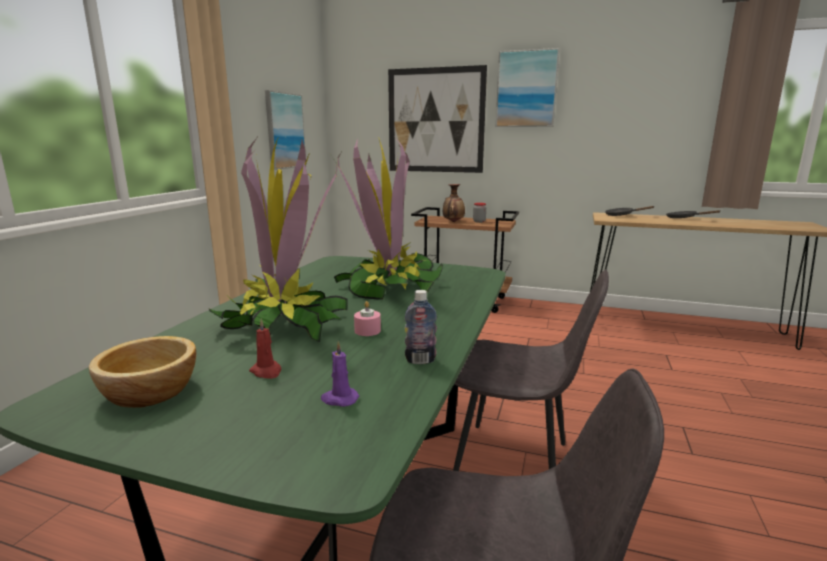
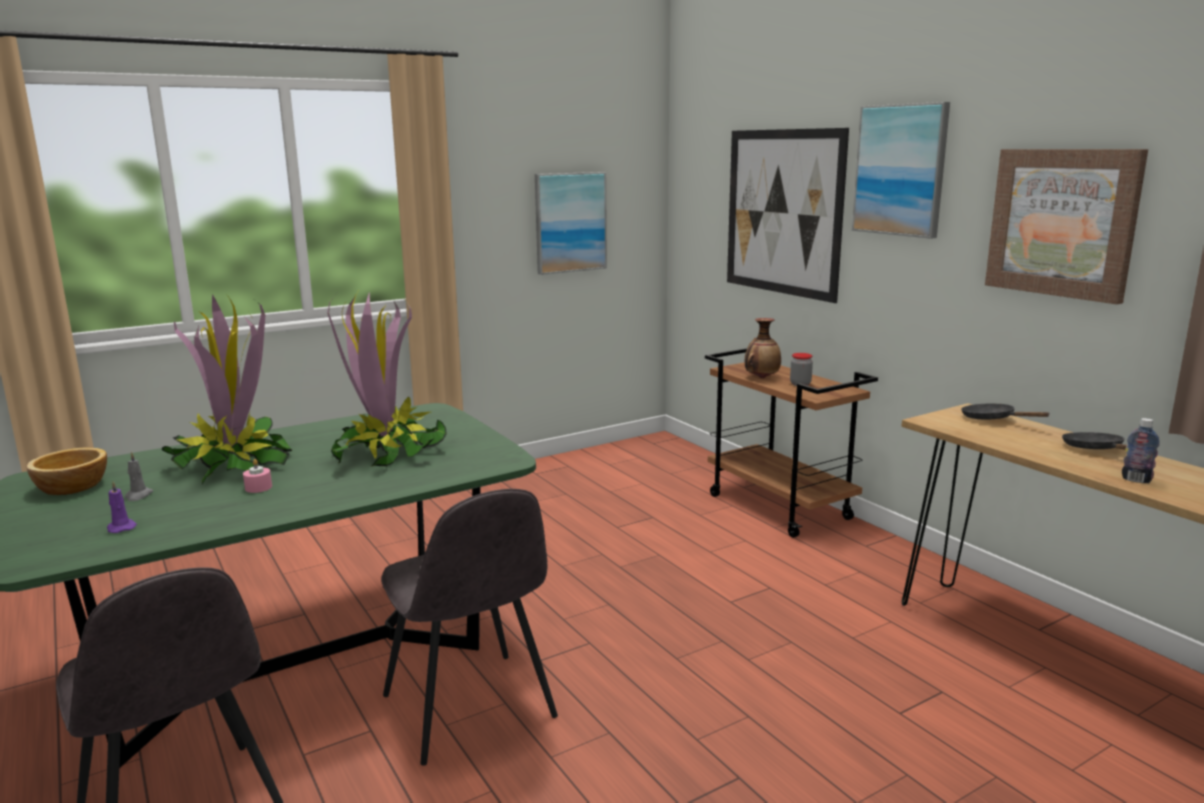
camera: 40 degrees right, 0 degrees up
(266, 372) = (138, 496): red candle -> grey candle
(420, 360) = (221, 522): bottle -> bottle (1136, 480)
(631, 111) = (1062, 222): none -> picture

